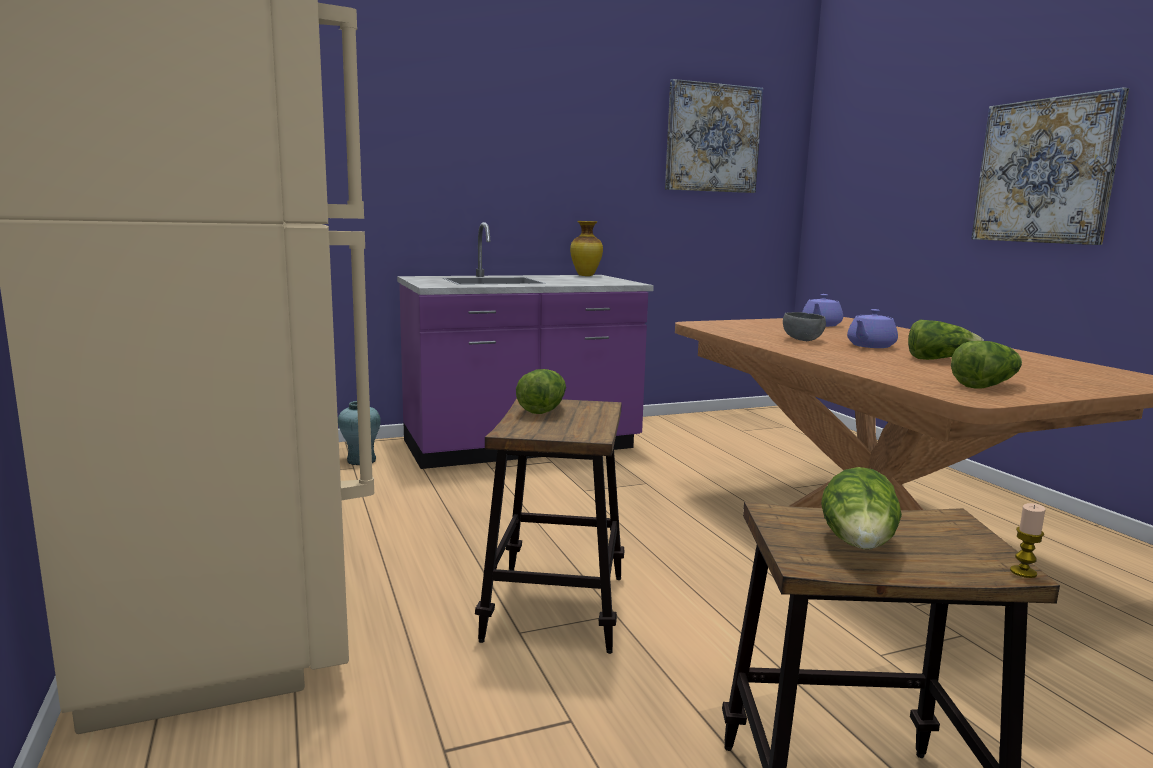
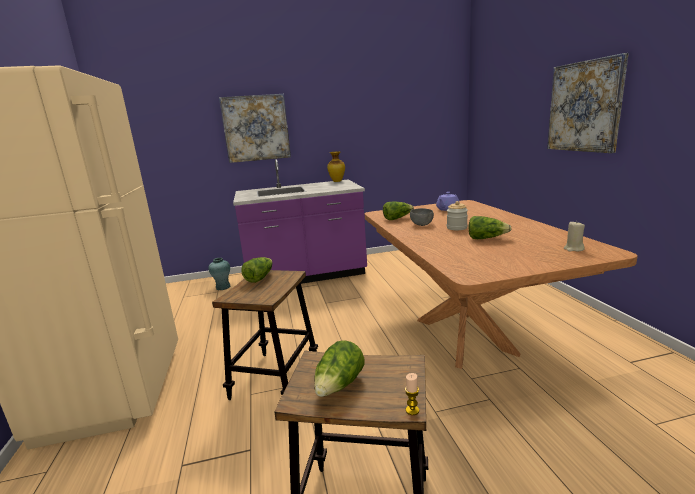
camera: 10 degrees right, 5 degrees up
(712, 138) = (407, 96): picture -> picture (256, 128)
(870, 346) = (456, 228): purple teapot -> jar
(985, 385) = (489, 263): lettuce -> lettuce (397, 218)
(1098, 375) = (573, 249): none -> beige candle

